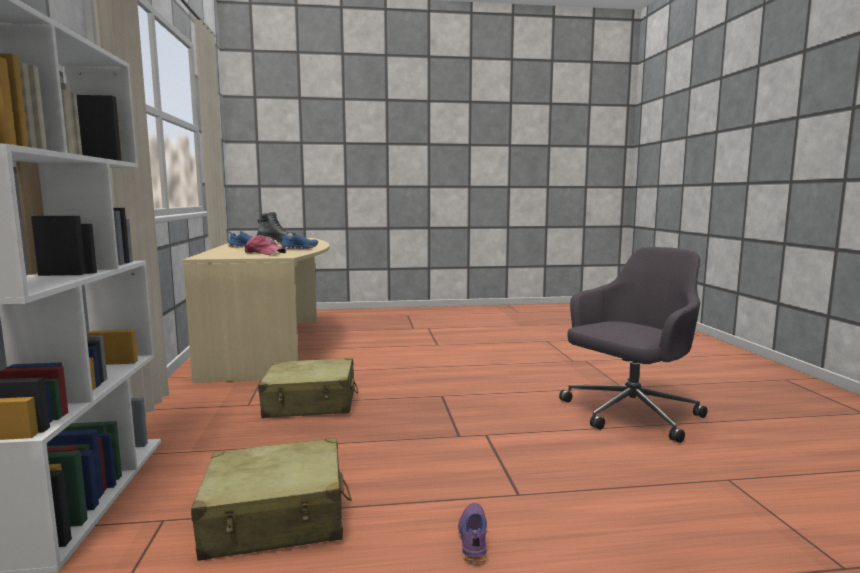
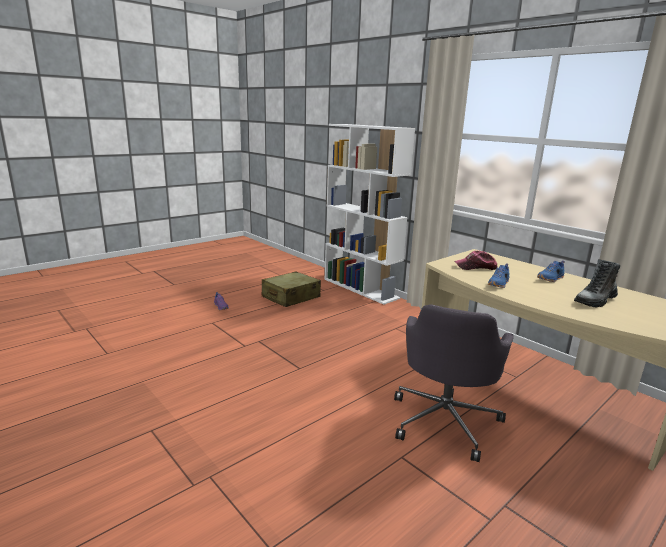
camera: 145 degrees right, 10 degrees up
(311, 403) = (367, 338): beige suitcase -> none
(629, 414) = (151, 390): grey office chair -> grey office chair (445, 420)

